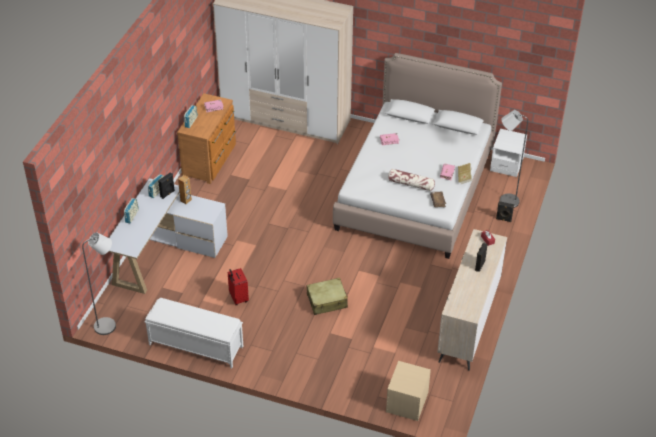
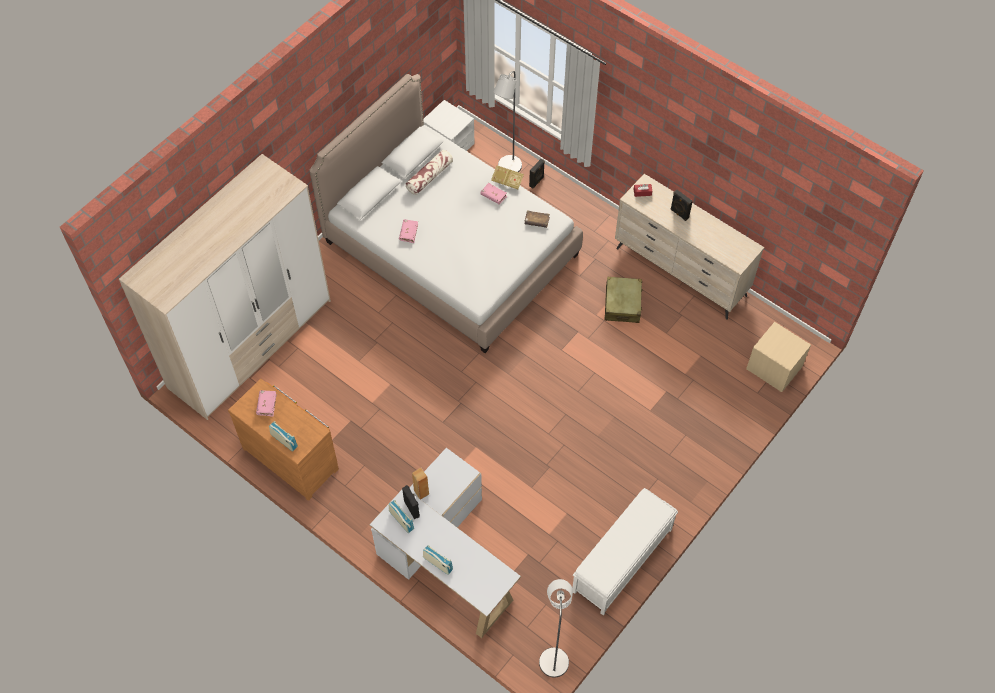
camera: 70 degrees left, 15 degrees up
(238, 298) = (560, 492): red suitcase -> none
(327, 301) = (599, 398): beige suitcase -> beige suitcase (622, 304)
(411, 184) = (496, 237): pillow -> pillow (429, 176)

